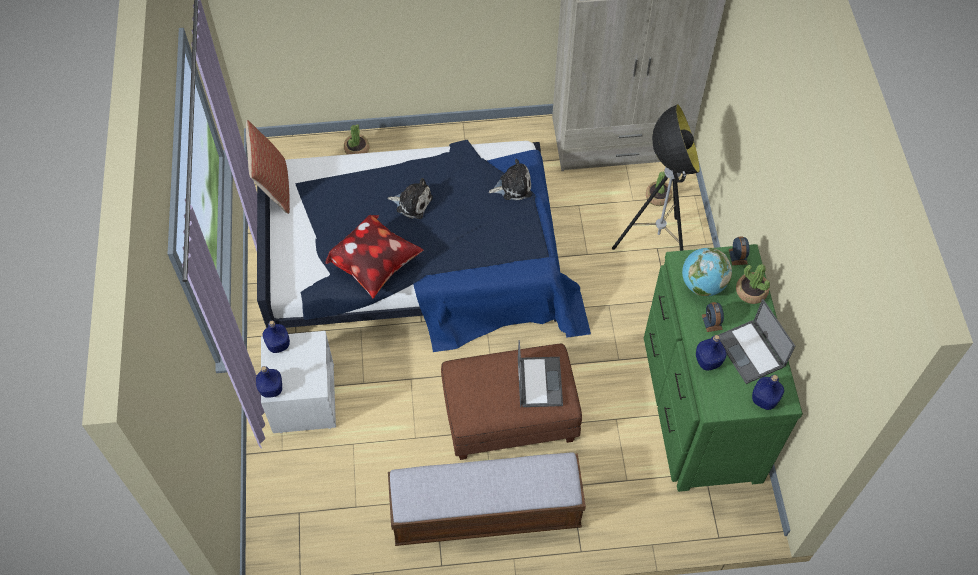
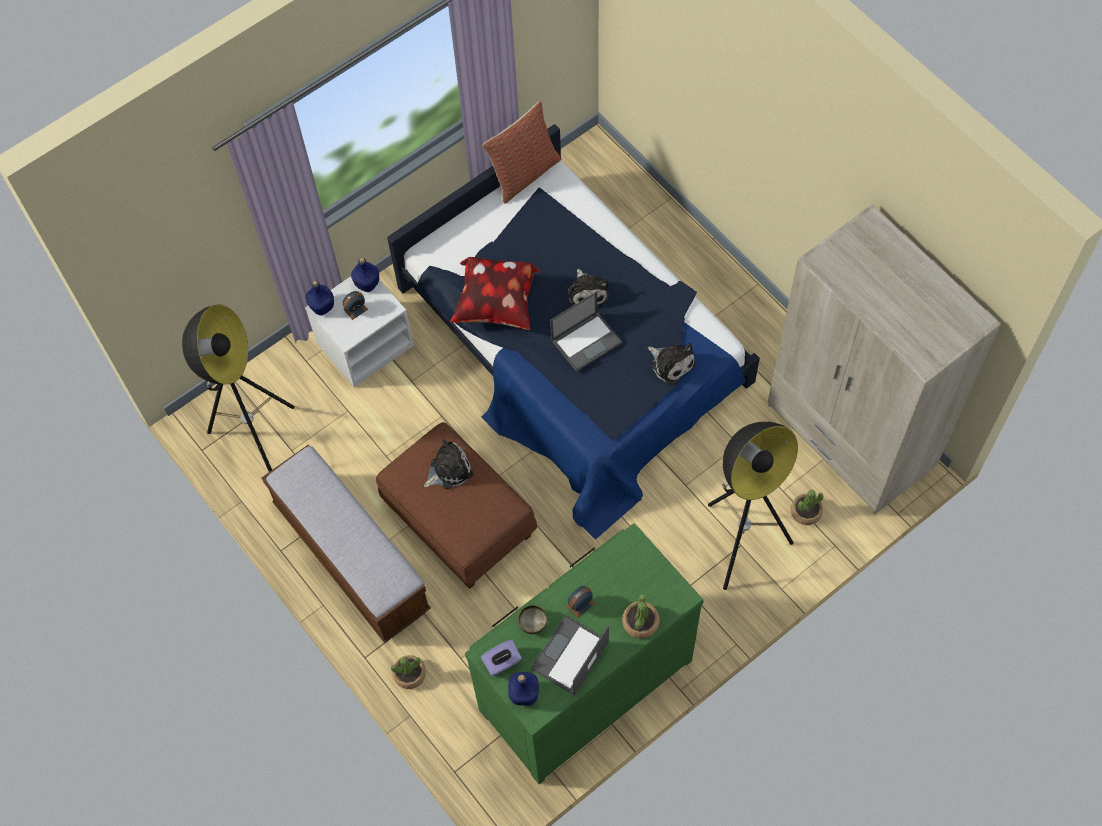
camera: 60 degrees right, 5 degrees up
(323, 529) = (256, 439): none -> floor lamp
(357, 149) = (654, 216): potted plant -> potted plant (409, 674)
(491, 378) = (449, 470): none -> plush toy
(539, 381) = (472, 511): laptop -> laptop (587, 340)
(702, 284) = (617, 574): globe -> none
(708, 362) = (533, 623): blue bottle -> bowl
(728, 400) = (502, 662): none -> purple tissue box
(738, 256) = (674, 589): alarm clock -> alarm clock (355, 309)

